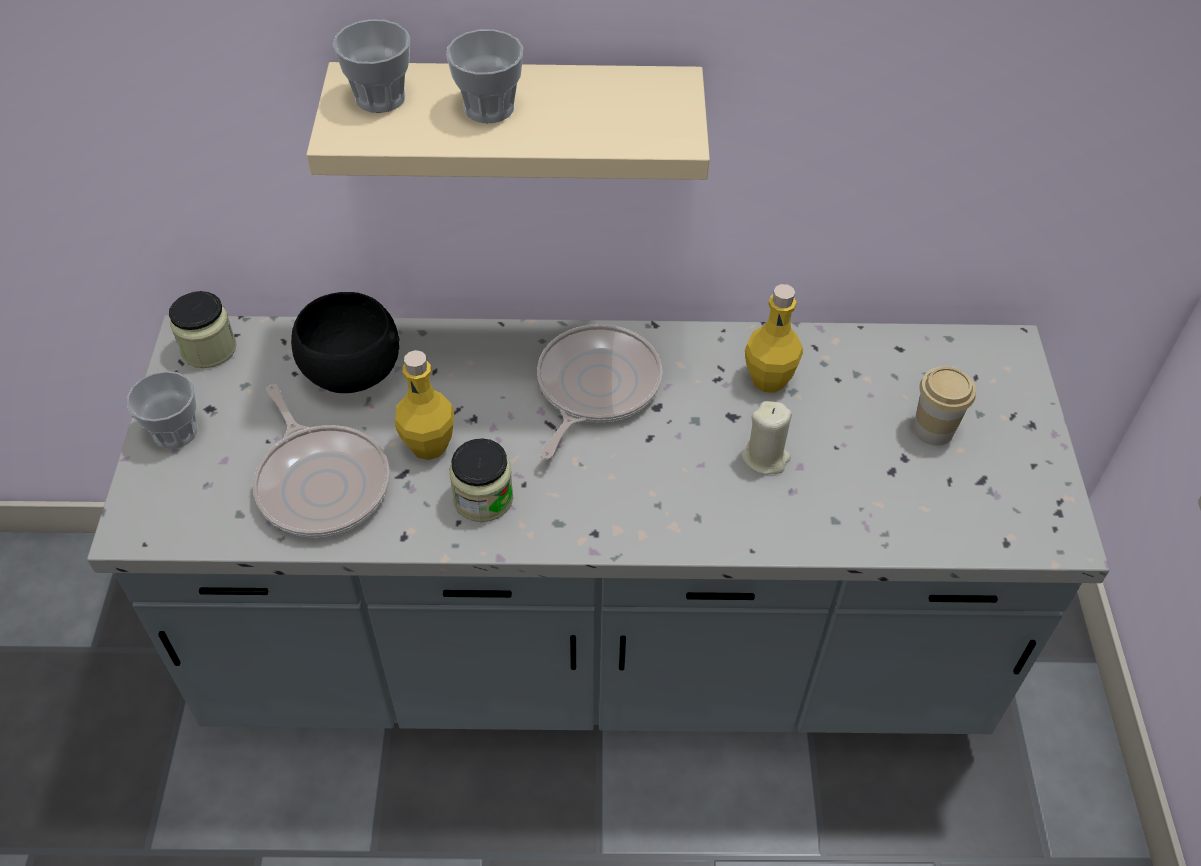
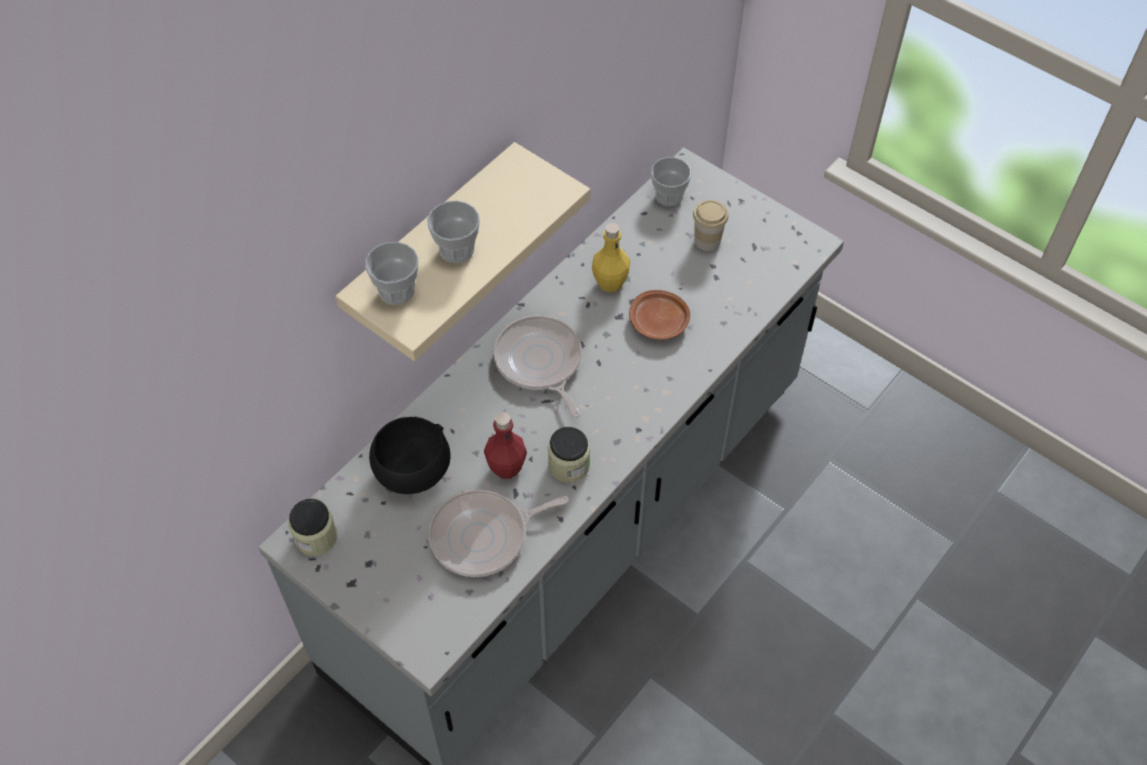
camera: 50 degrees left, 5 degrees up
(175, 432) = (371, 592): cup -> cup (668, 196)
(322, 482) = (484, 536): frying pan -> frying pan turned 150 degrees clockwise
(428, 445) = (506, 468): yellow bottle -> red bottle
(765, 458) = (659, 322): beige candle -> brown plate

